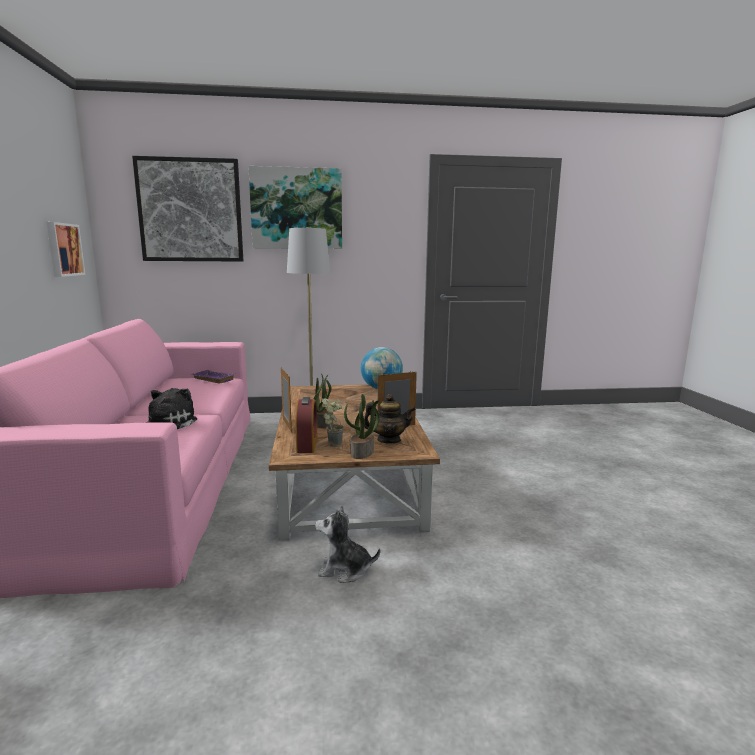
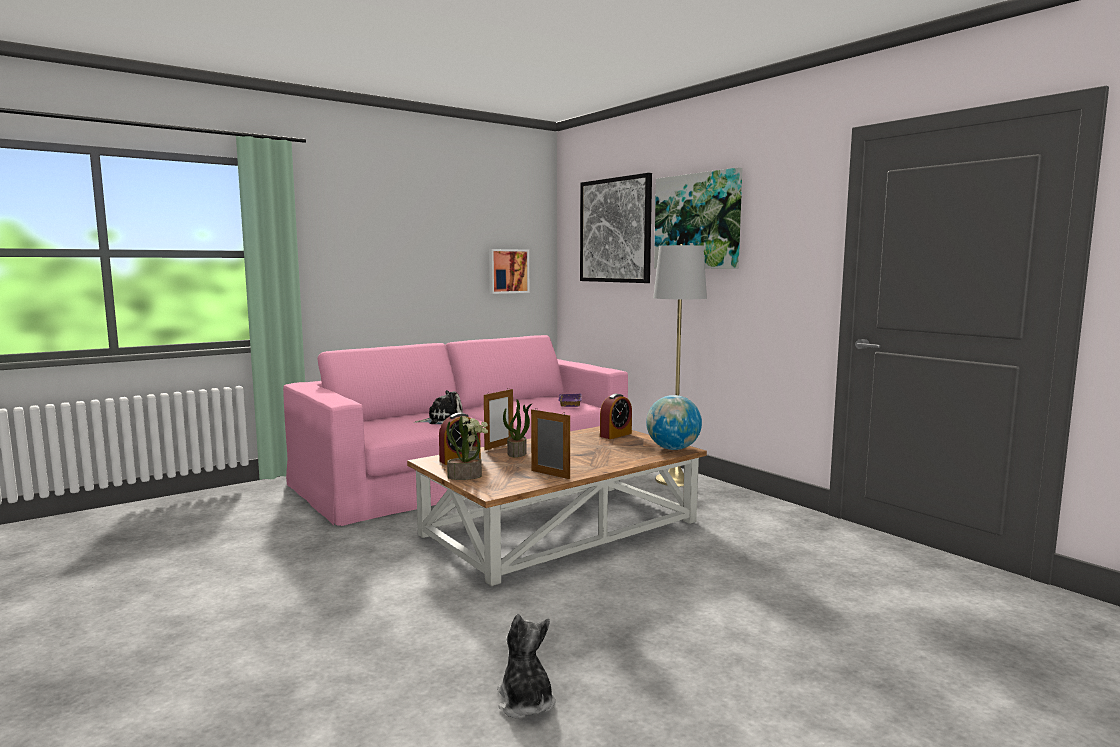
camera: 60 degrees right, 5 degrees down
(321, 391) = (615, 435): none -> alarm clock
(345, 570) = (394, 568): plush toy -> plush toy (525, 702)
(388, 440) = (508, 478): teapot -> none

